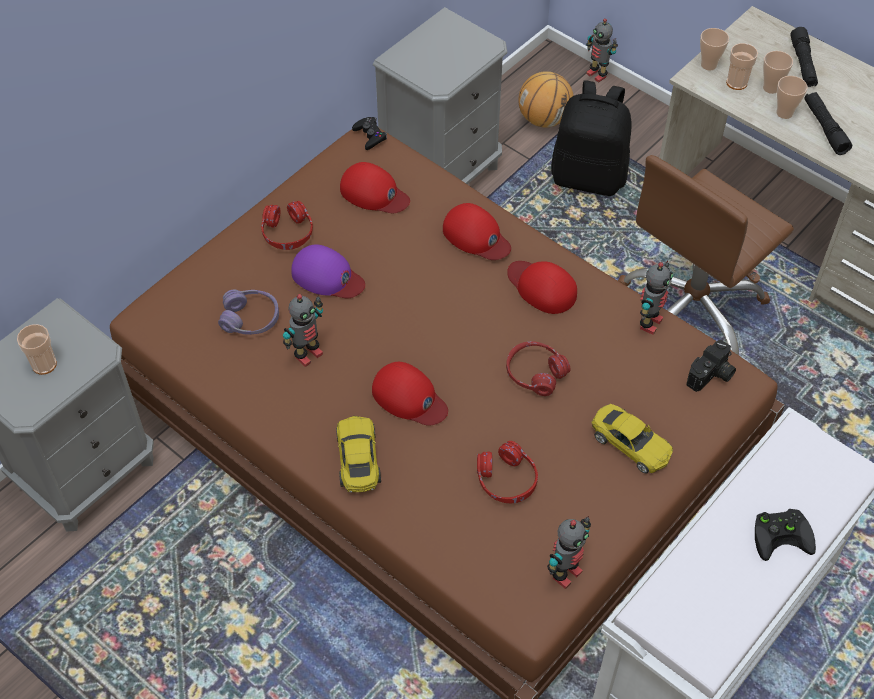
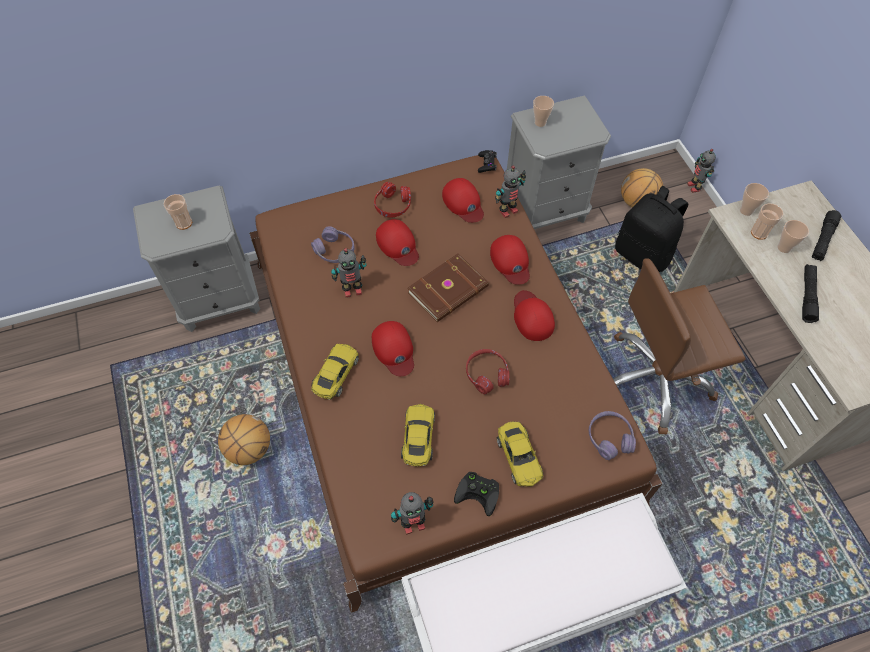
camera: 30 degrees right, 5 degrees up
(262, 632) = (249, 449): none -> basketball
(327, 277) = (398, 245): purple cap -> red cap
(427, 301) = (449, 290): none -> brown book
(506, 480) = (418, 437): red headphones -> yellow toy car
(649, 323) = (589, 377): toy robot -> toy robot (507, 210)
(711, 376) = (609, 438): camera -> purple headphones
(782, 534) = (569, 586): black game controller -> black game controller (479, 492)
(784, 113) = (782, 271): cup -> cup (540, 122)

